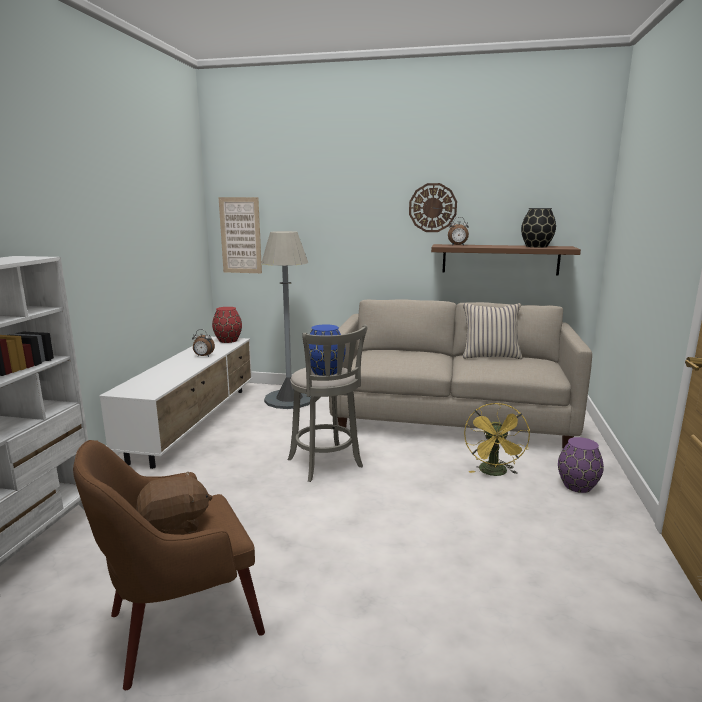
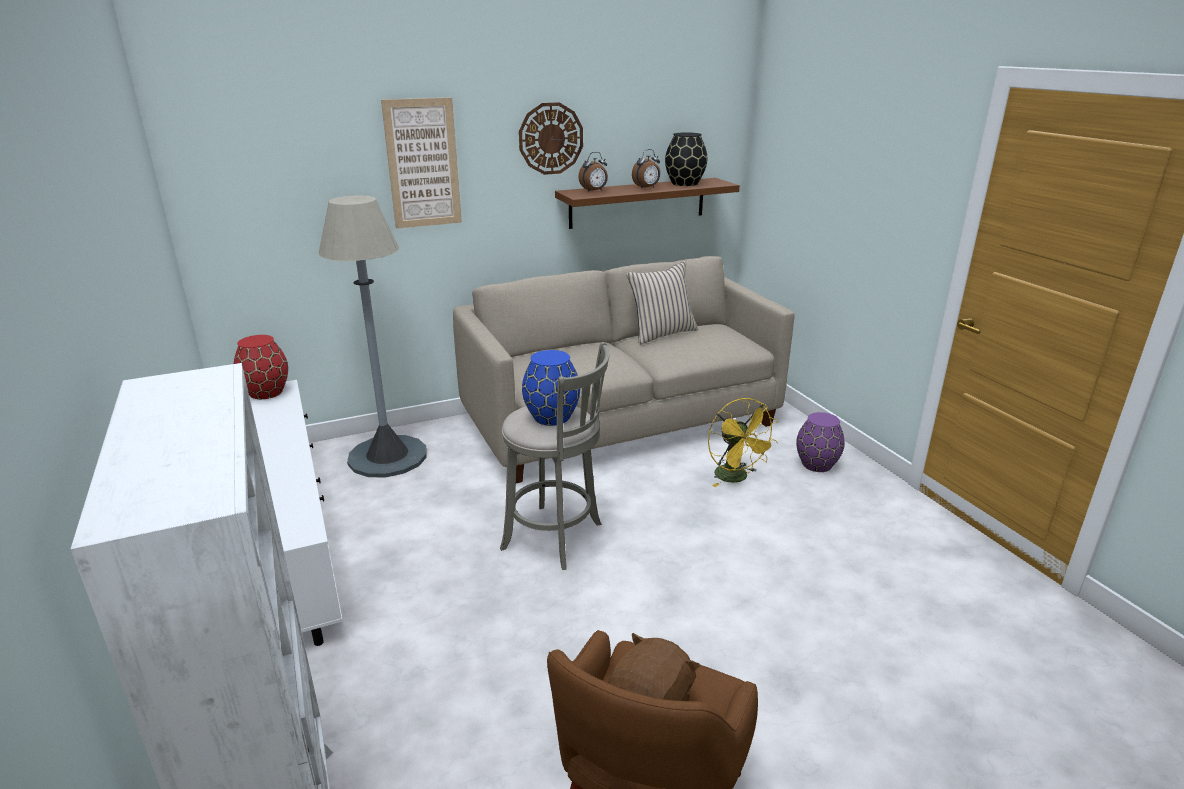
camera: 35 degrees left, 10 degrees up
(203, 356) = (274, 435): alarm clock -> alarm clock (646, 188)
(240, 235) = (237, 206): picture -> picture (423, 164)

